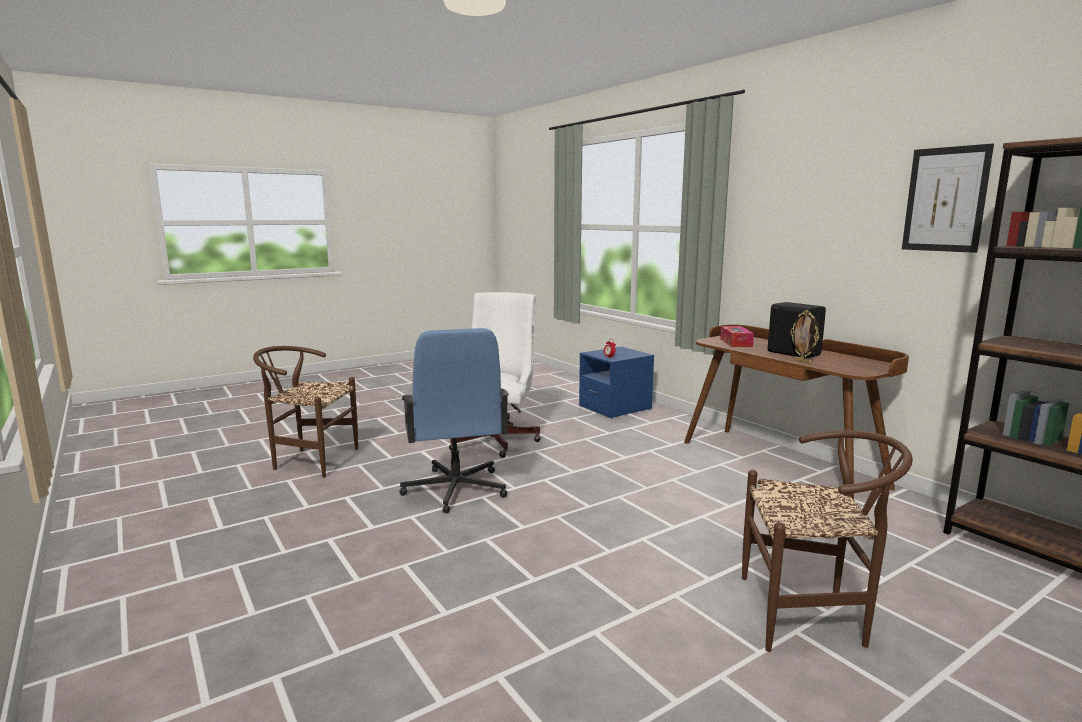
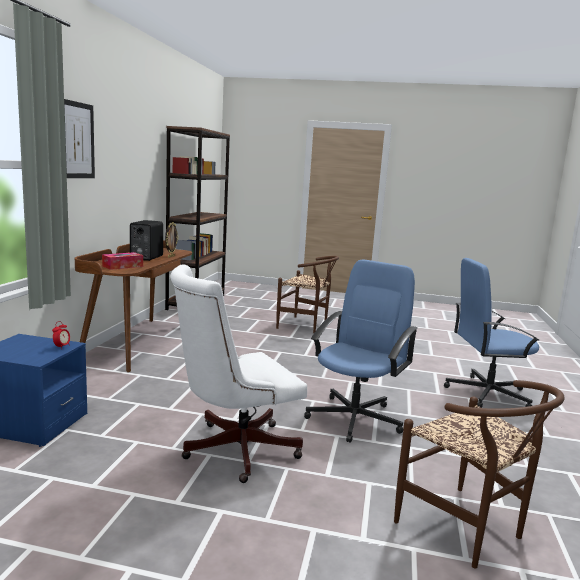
camera: 135 degrees left, 0 degrees up
(333, 605) = (486, 393): none -> blue office chair
(811, 615) = (306, 326): brown chair -> brown chair turned 150 degrees clockwise
(945, 199) = (146, 147): picture -> picture (77, 140)

